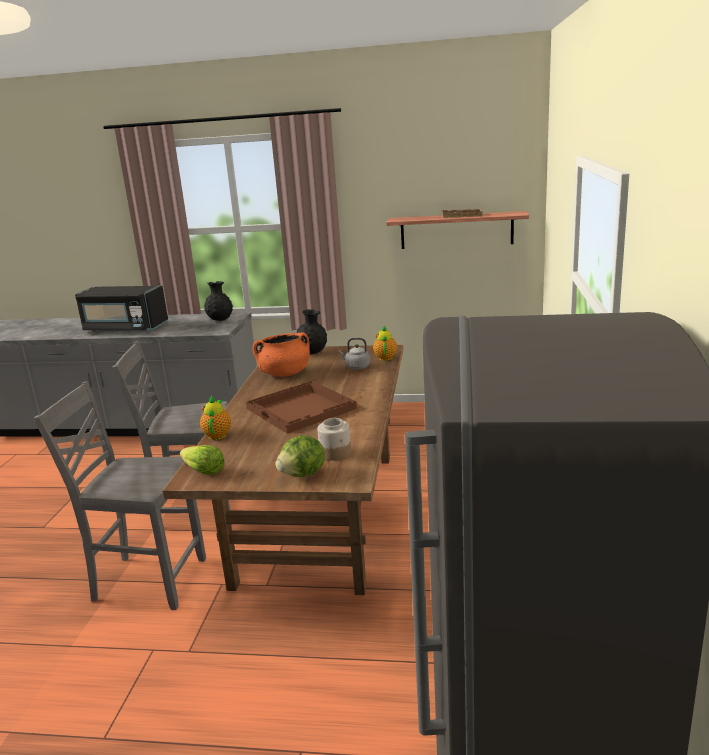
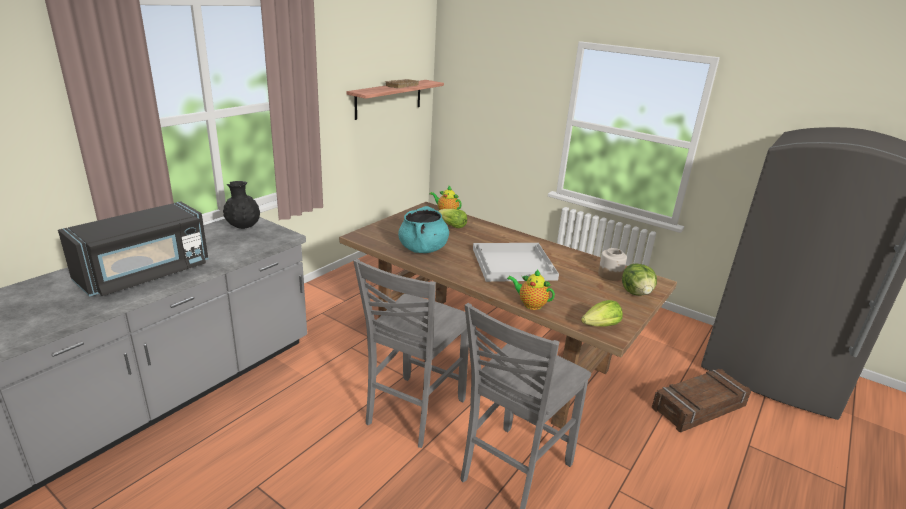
camera: 65 degrees left, 5 degrees up
(284, 373) = (423, 249): orange cooking pot -> turquoise cooking pot
(302, 408) = (514, 263): brown tray -> white tray
(312, 353) = (388, 228): black vase -> none
(351, 689) = (699, 407): none -> crate
(356, 367) = (451, 225): grey kettle -> lettuce

